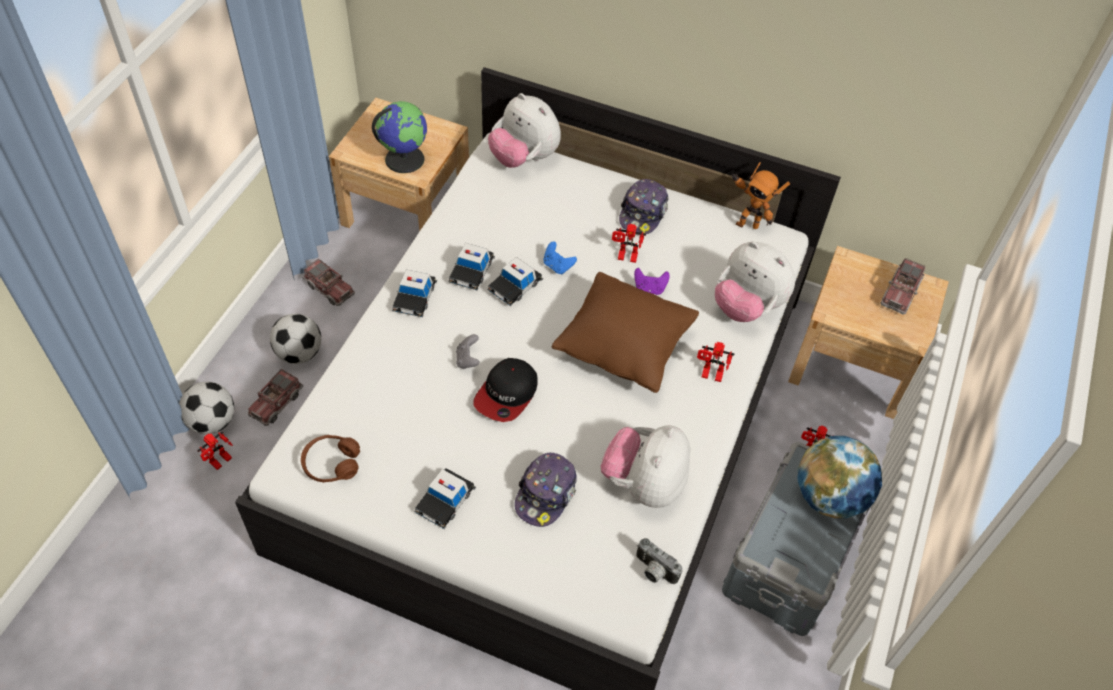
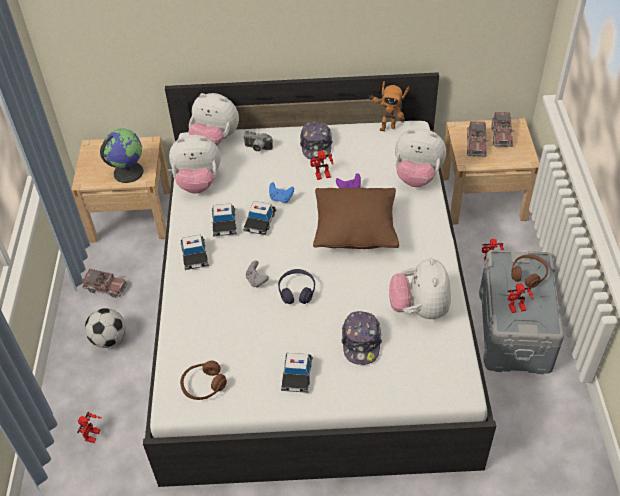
camera: 20 degrees left, 5 degrees down
(213, 422) = (71, 412): football -> none
(276, 403) = (112, 379): toy truck -> toy truck (476, 145)
(471, 206) = (198, 183): none -> plush toy
(507, 394) = (297, 291): cap -> purple headphones
(653, 571) = (458, 359): camera -> camera (257, 149)
(710, 376) = (420, 227): toy robot -> toy robot (516, 309)
(829, 496) = (528, 274): globe -> brown headphones

